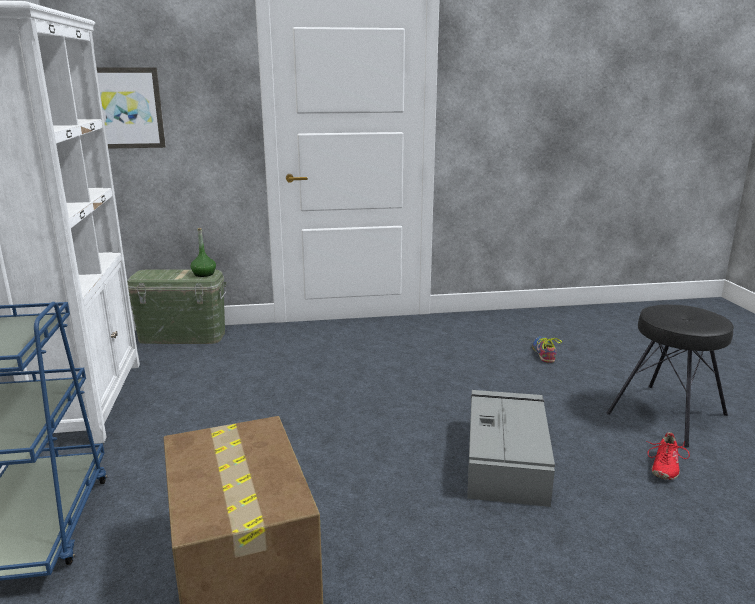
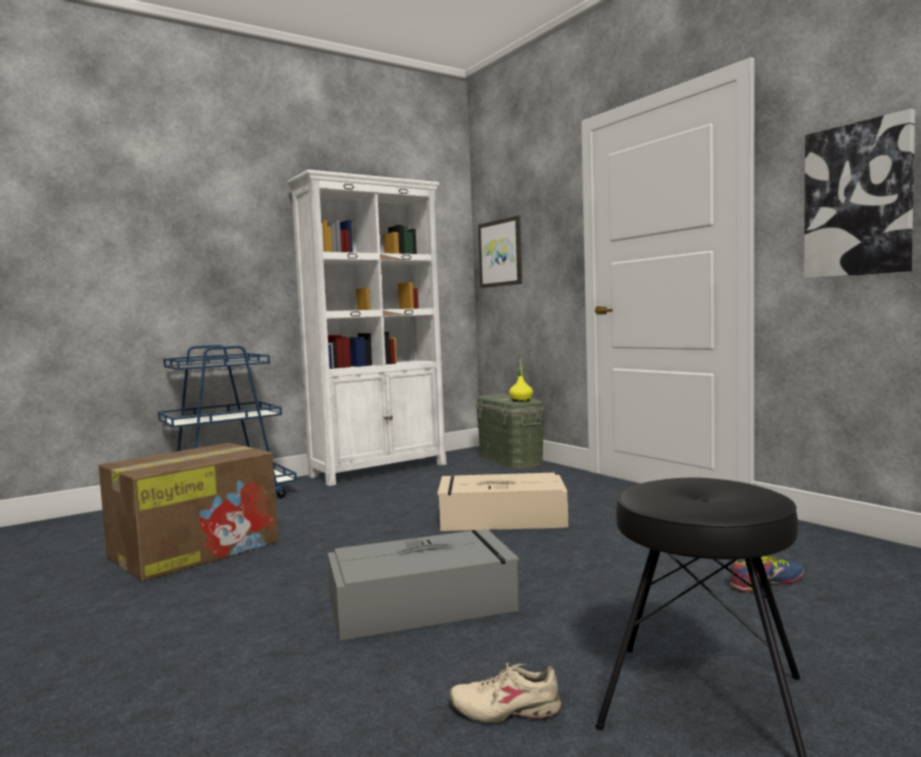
camera: 65 degrees right, 15 degrees down
(204, 274) = (521, 400): green bottle -> yellow bottle
(351, 386) = (500, 518): none -> beige storage box
(506, 109) = (858, 200): none -> picture
(664, 466) = (505, 710): red shoe -> beige shoe

